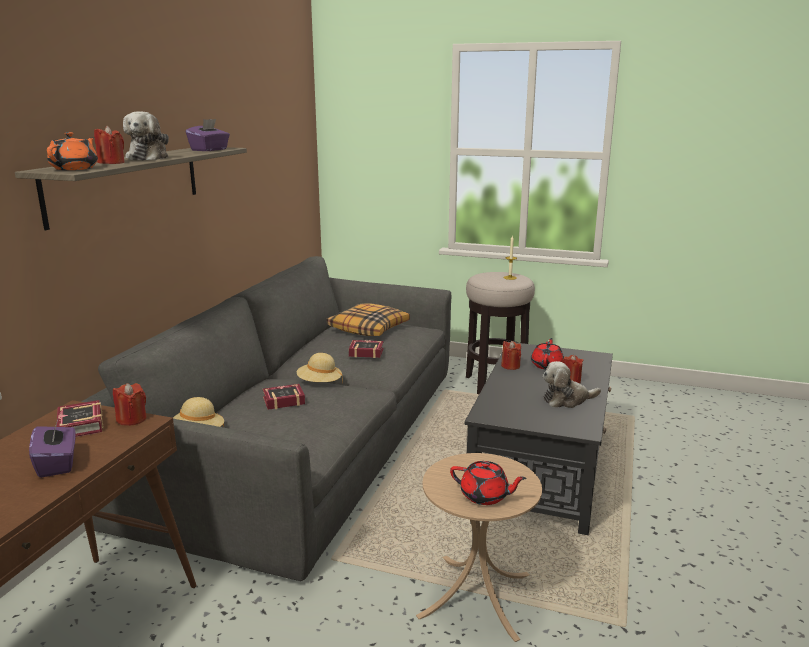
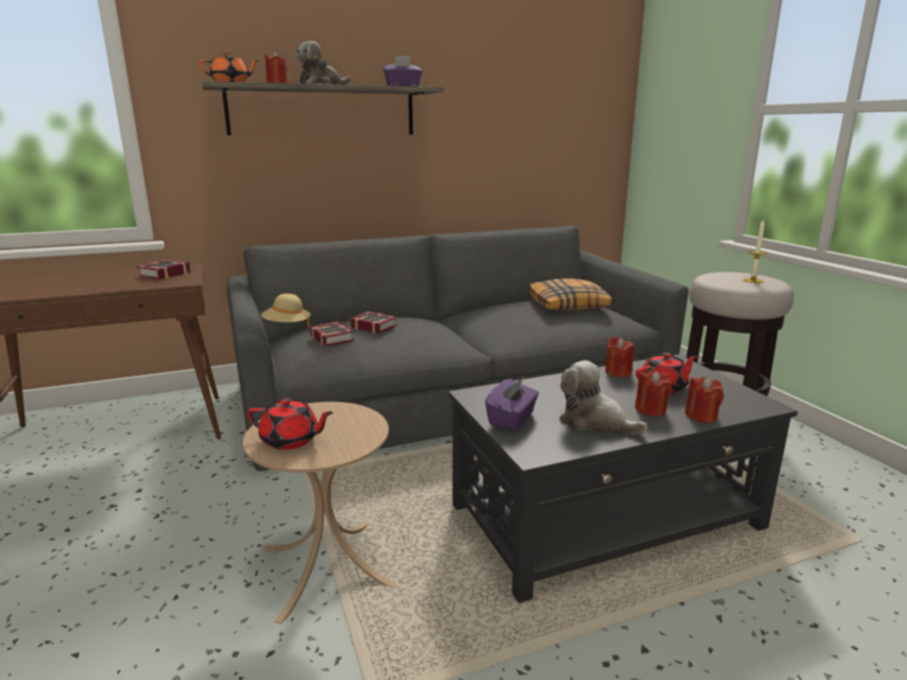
camera: 50 degrees right, 0 degrees up
(57, 464) = (104, 285): purple tissue box -> purple tissue box (512, 419)
(132, 419) = (186, 279): red candle -> red candle (701, 416)
(319, 383) = (438, 329): beige hat -> none
(365, 352) = (517, 319): book -> book (332, 338)
(485, 496) = (291, 440): red teapot -> red teapot turned 60 degrees counterclockwise

